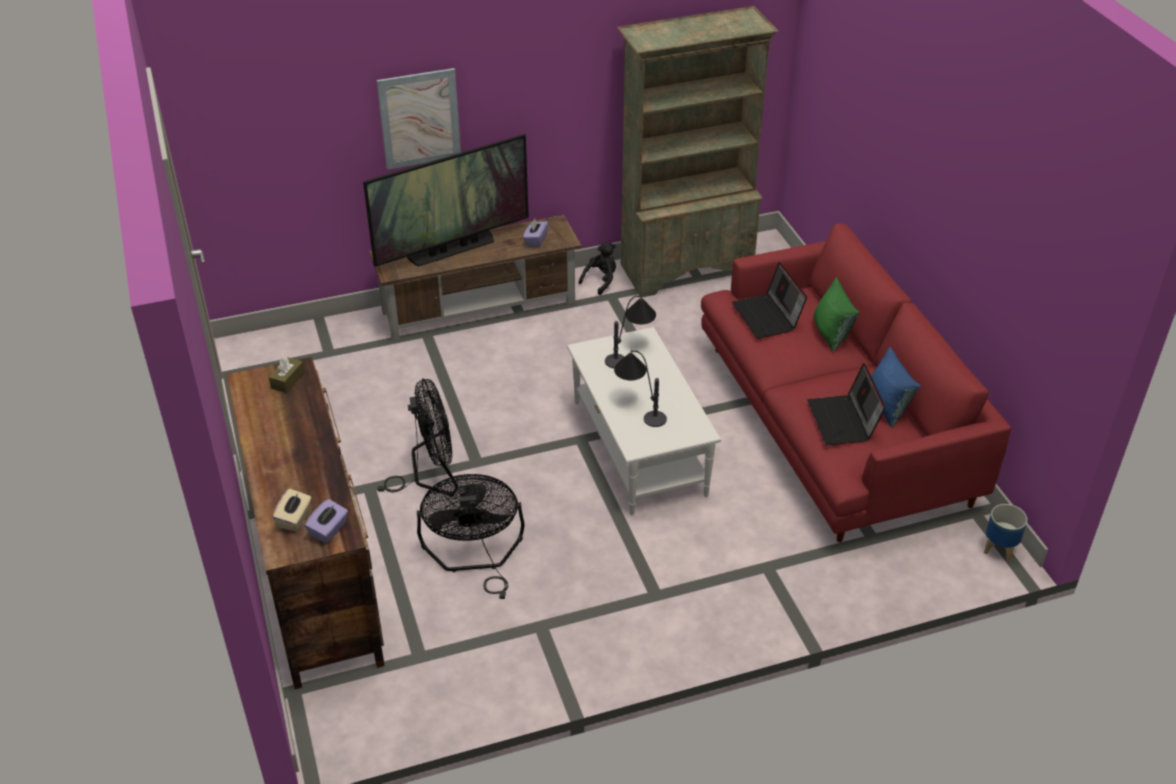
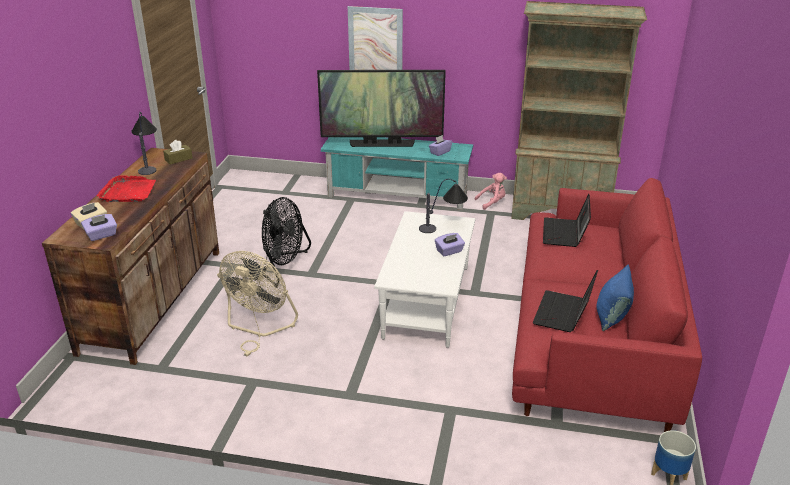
camera: 30 degrees right, 10 degrees down
(283, 455) = (128, 192): none -> red tray
(477, 558) = (255, 326): black fan -> beige fan
(479, 308) = (397, 195): brown tv stand -> turquoise tv stand
(601, 281) = (492, 202): black plush toy -> pink plush toy
(638, 407) = (415, 258): table lamp -> table lamp (148, 163)
(666, 384) = (449, 251): none -> purple tissue box
(831, 334) = (608, 258): green pillow -> none

